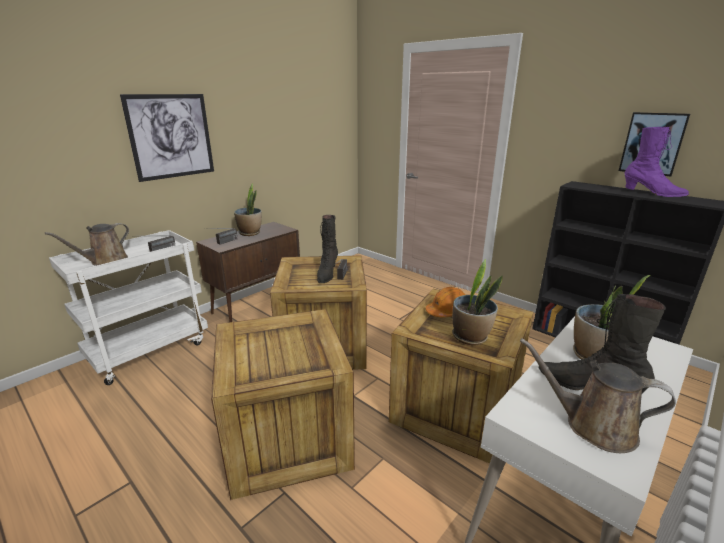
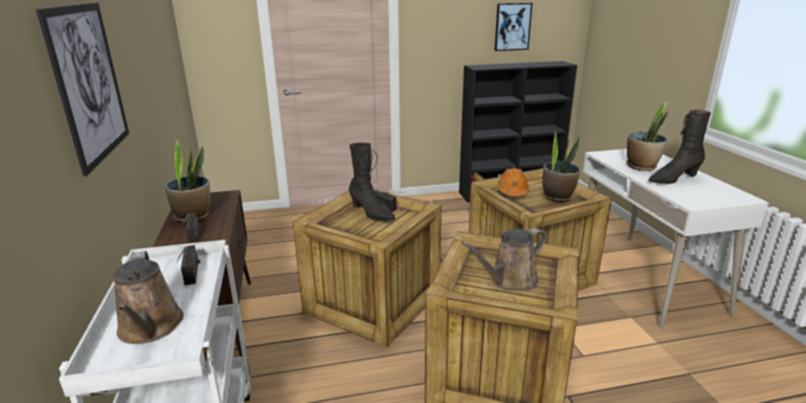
camera: 55 degrees left, 0 degrees up
(593, 426) = (709, 191): brown watering can -> brown watering can (510, 280)
(652, 193) = (525, 64): purple boot -> none

